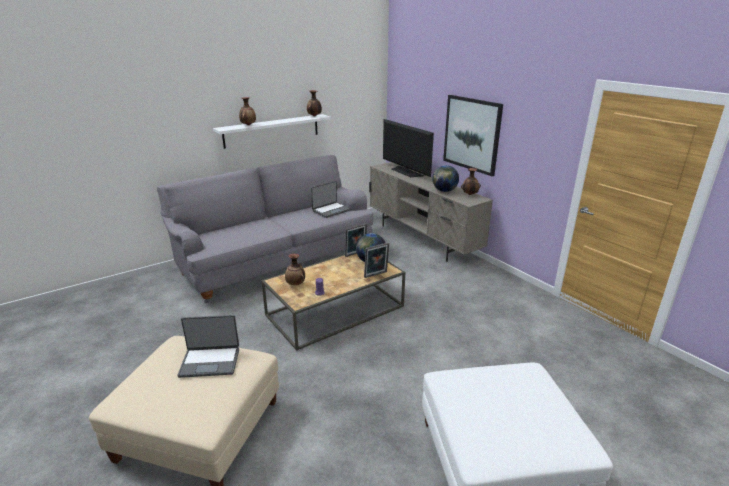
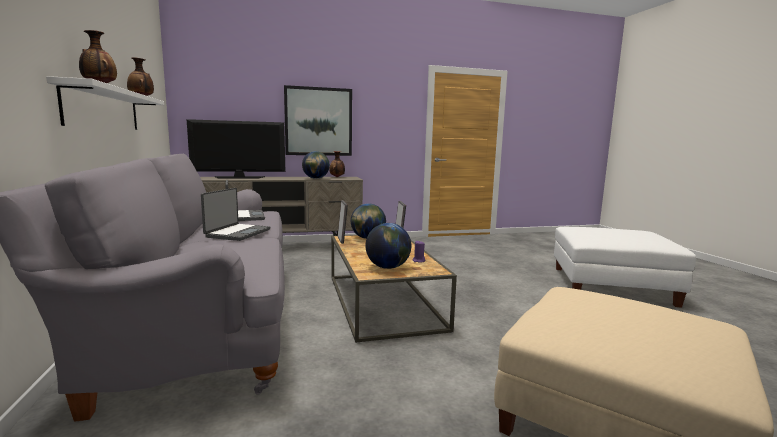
camera: 70 degrees left, 15 degrees down
(210, 361) = (590, 307): laptop -> laptop (237, 233)
(296, 284) = (388, 267): vase -> globe

